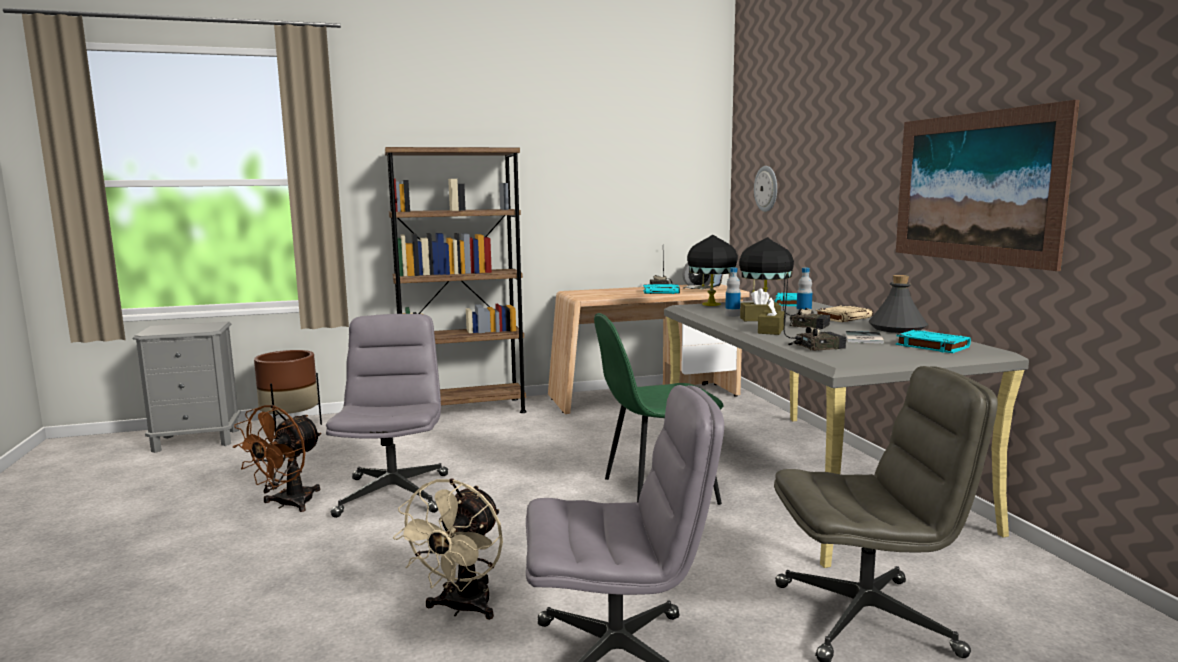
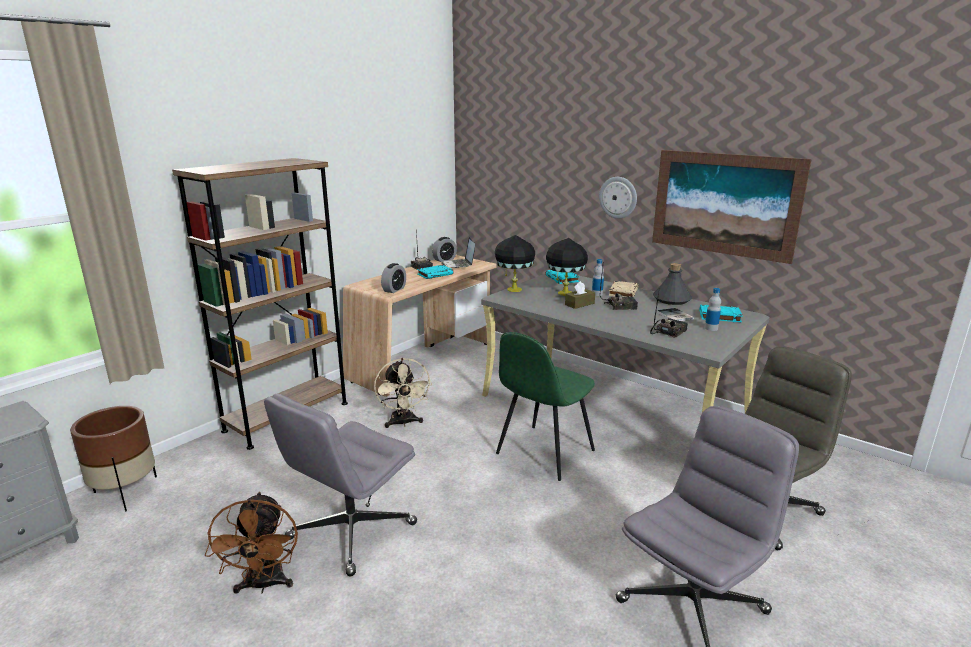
camera: 35 degrees left, 10 degrees up
(393, 494) = (351, 532): grey office chair -> grey office chair turned 105 degrees counterclockwise
(461, 609) = (554, 616): beige fan -> beige fan (403, 423)
(595, 296) = (394, 290): none -> alarm clock
(732, 315) = (553, 302): bottle -> bottle (711, 328)
(766, 188) = (504, 180): wall clock -> wall clock (618, 197)
(771, 330) = (610, 317): brown tissue box -> none

